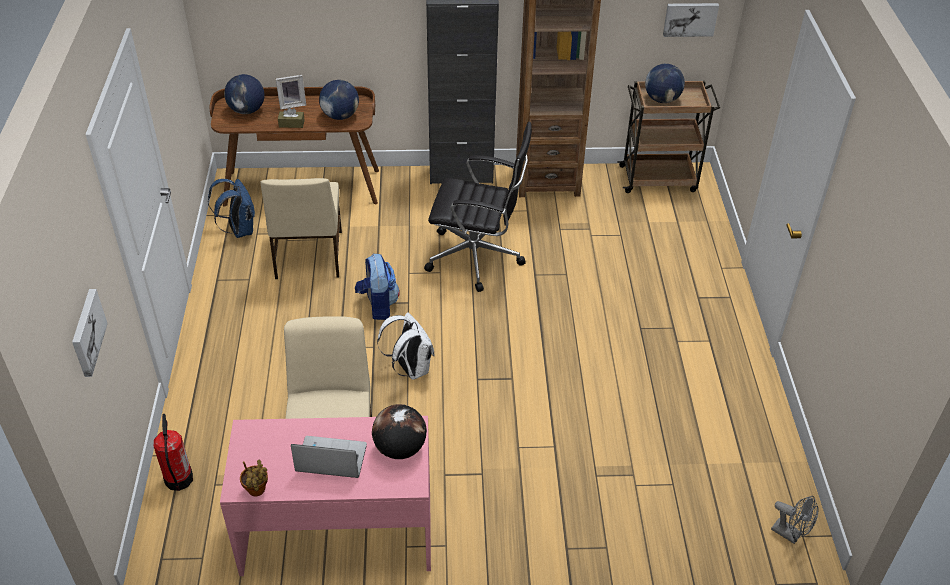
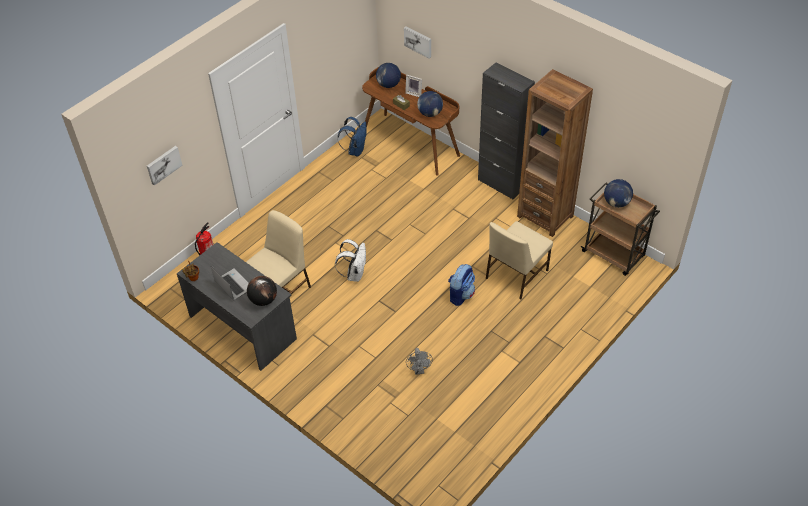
camera: 45 degrees right, 5 degrees up
(308, 255) = (372, 184): beige chair -> beige chair (515, 275)
(338, 532) = (243, 327): pink desk -> grey desk
(378, 305) = (376, 232): backpack -> backpack (460, 295)
(477, 258) = (453, 237): black office chair -> none
(690, 18) = (651, 159): picture -> picture (418, 41)
(790, 534) = (433, 480): grey fan -> grey fan (419, 370)

